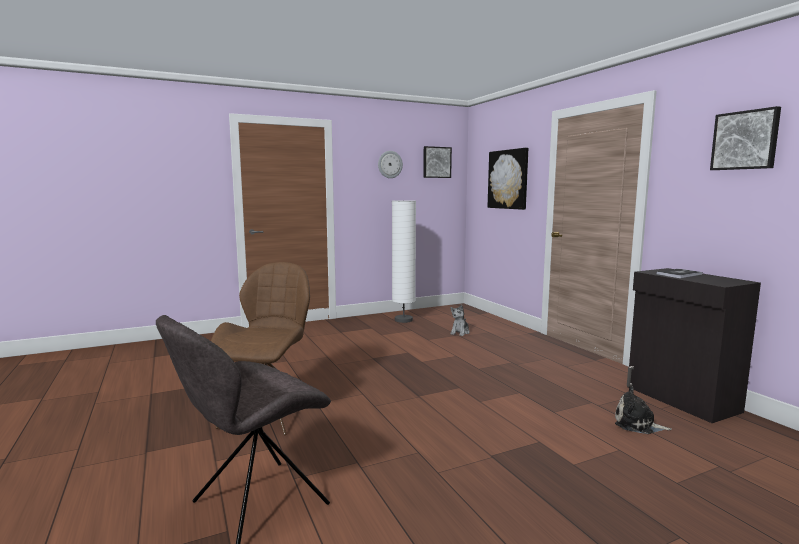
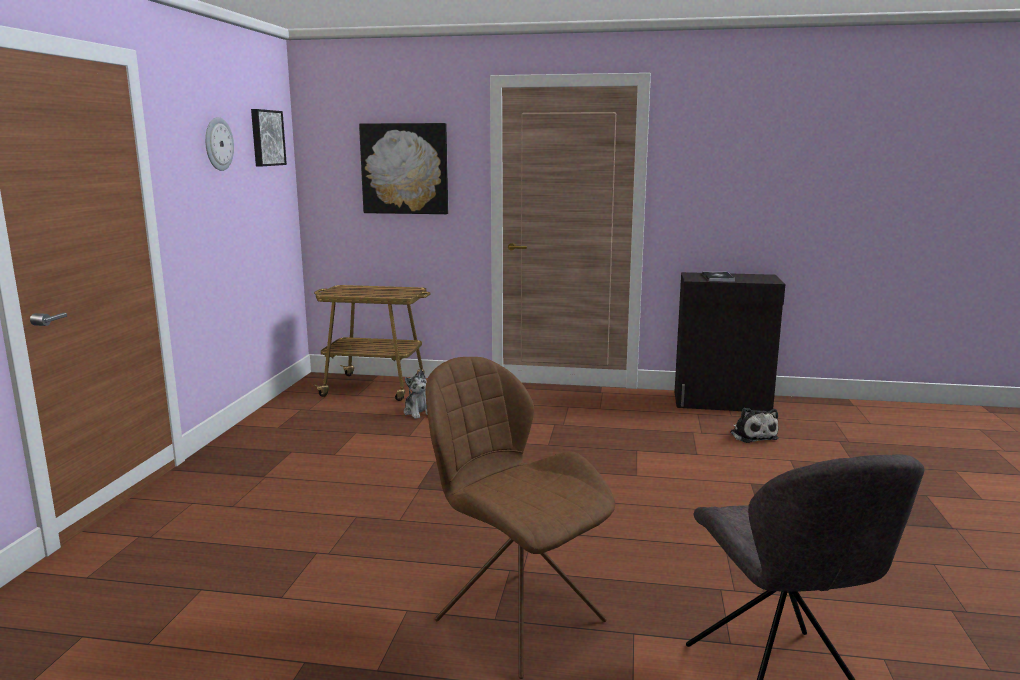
camera: 55 degrees left, 5 degrees up
(403, 320) = (302, 423): white floor lamp -> none
(472, 317) = (376, 387): none -> cart
(637, 424) = (752, 435): plush toy -> plush toy turned 75 degrees counterclockwise
(745, 140) = (753, 139): picture -> none

